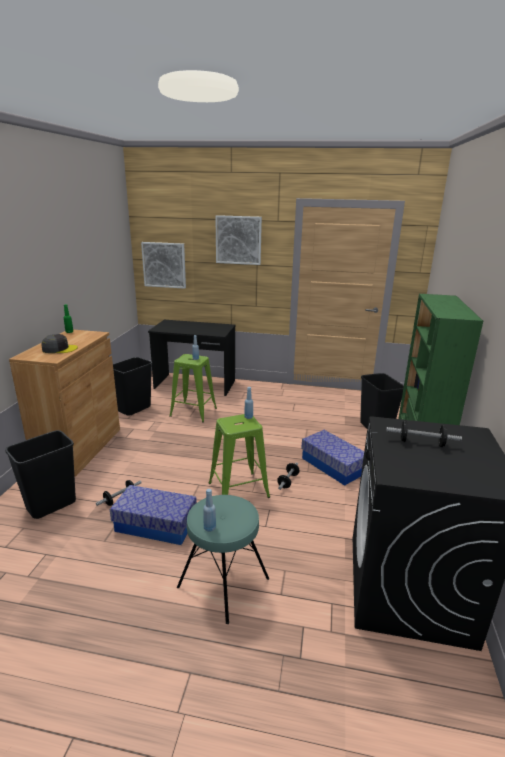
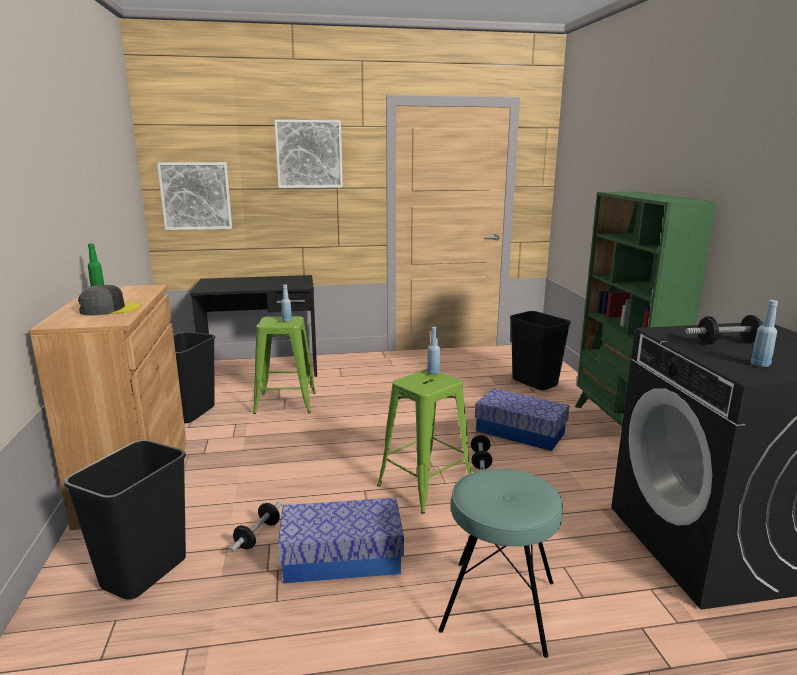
camera: 20 degrees left, 5 degrees down
(209, 528) = (507, 512): blue bottle -> blue bottle (760, 364)

